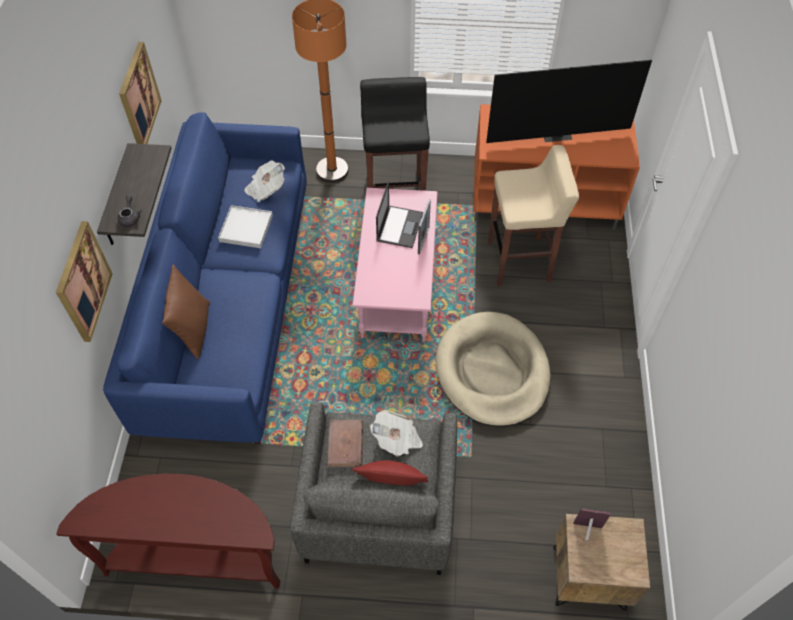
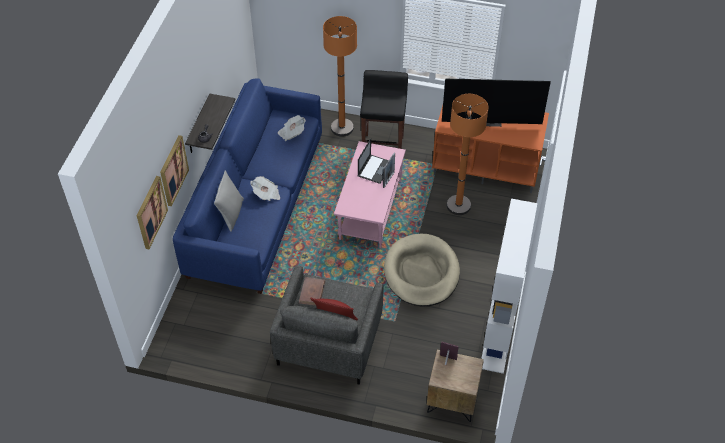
camera: 10 degrees right, 5 degrees down
(138, 97) = (220, 66): picture -> picture (151, 212)
(193, 330) = (231, 214): brown pillow -> grey pillow
(197, 556) = (212, 351): brown console table -> none
(246, 228) = (274, 157): white tray -> none
(397, 439) = (344, 294): newspaper -> newspaper (266, 194)
(520, 261) = (458, 205): beige stool -> orange floor lamp
(629, 454) = (498, 335): none -> white bookcase

